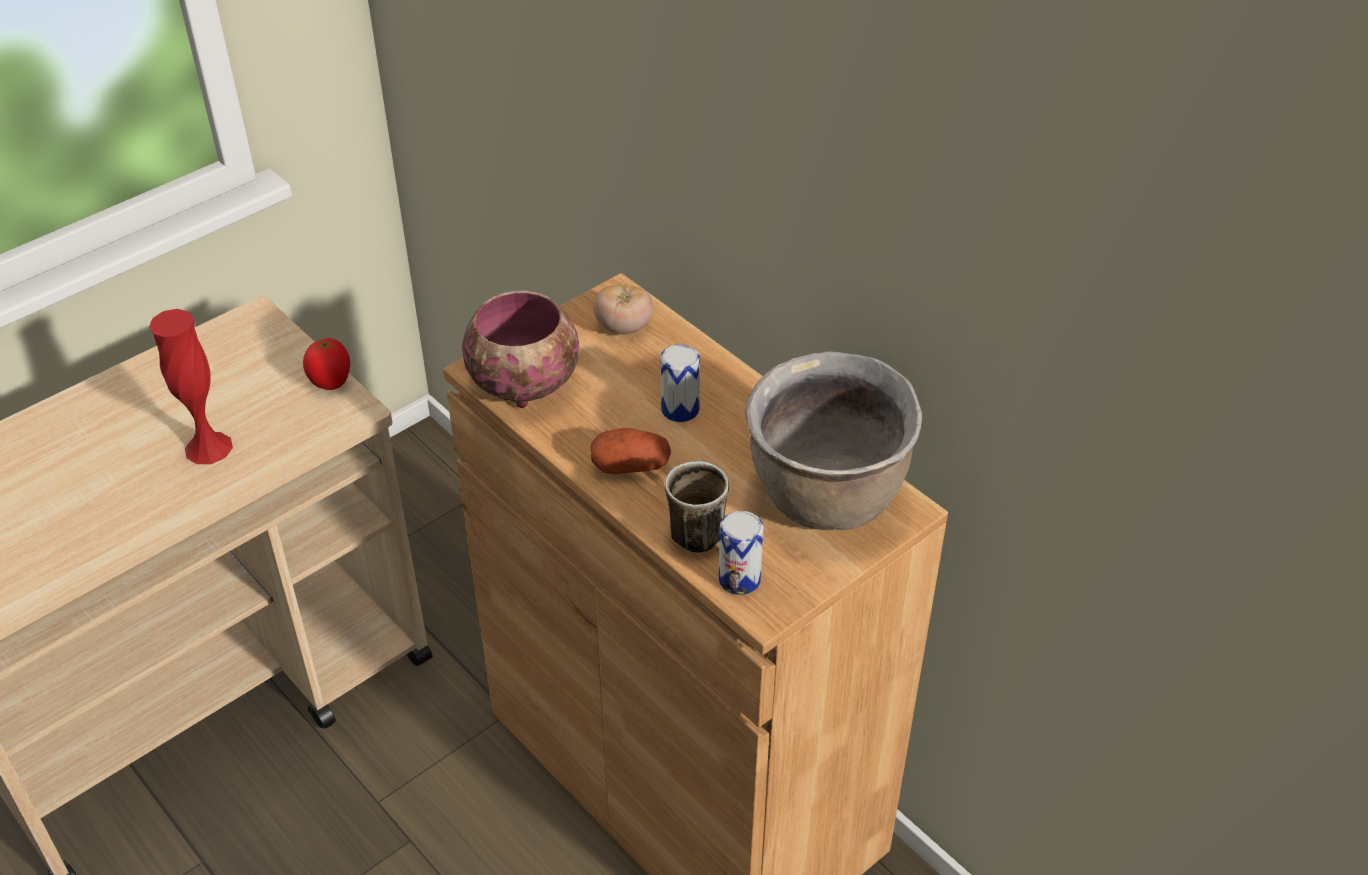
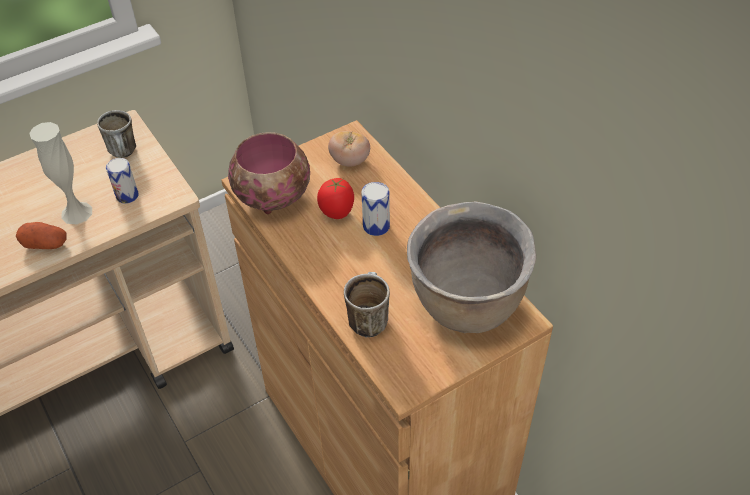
camera: 10 degrees right, 5 degrees up
(208, 448) = (76, 212): red vase -> white vase
(264, 358) = (125, 153): none -> mug
(331, 384) = (164, 175): tomato -> tomato (337, 213)
(631, 465) = (333, 265): potato -> potato (45, 244)
(739, 579) = (392, 361): can -> can (127, 195)

